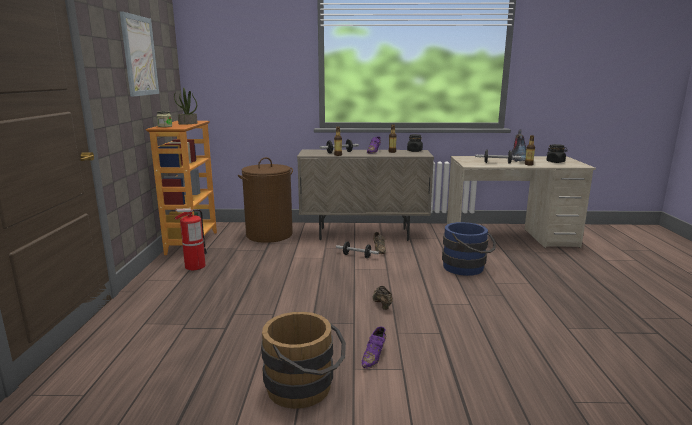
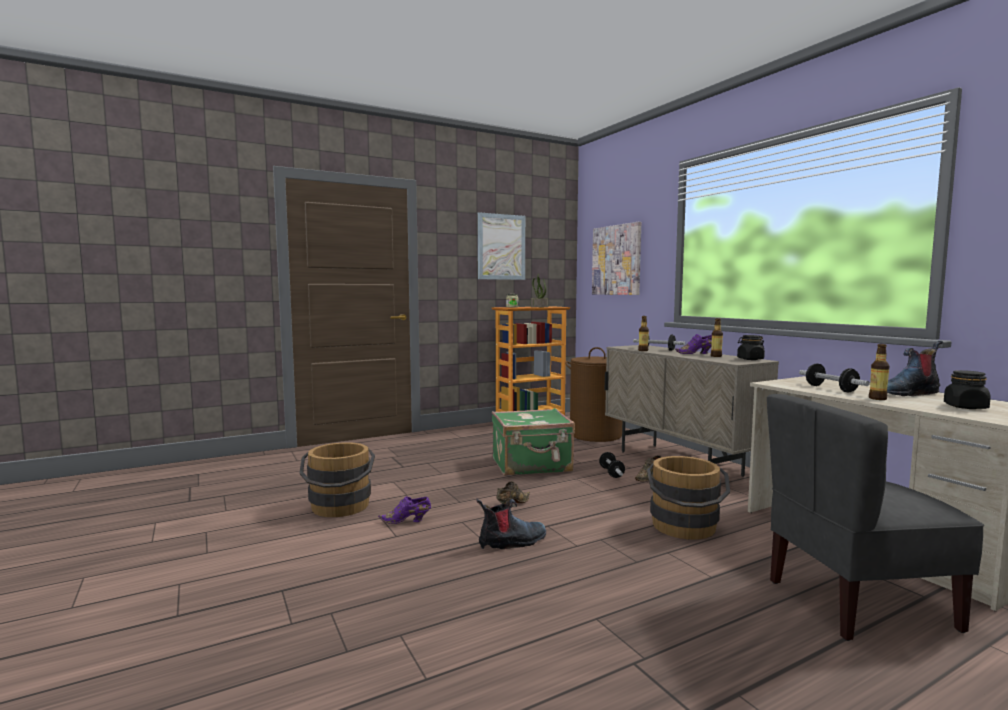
camera: 60 degrees right, 10 degrees down
(195, 266) = (489, 434): fire extinguisher -> none
(243, 72) = (616, 260): none -> picture
(306, 274) = (532, 465): none -> green suitcase
(450, 323) = (512, 542): none -> boot
(467, 268) = (685, 529): blue bucket -> brown bucket
(567, 266) = (857, 603): none -> grey chair

